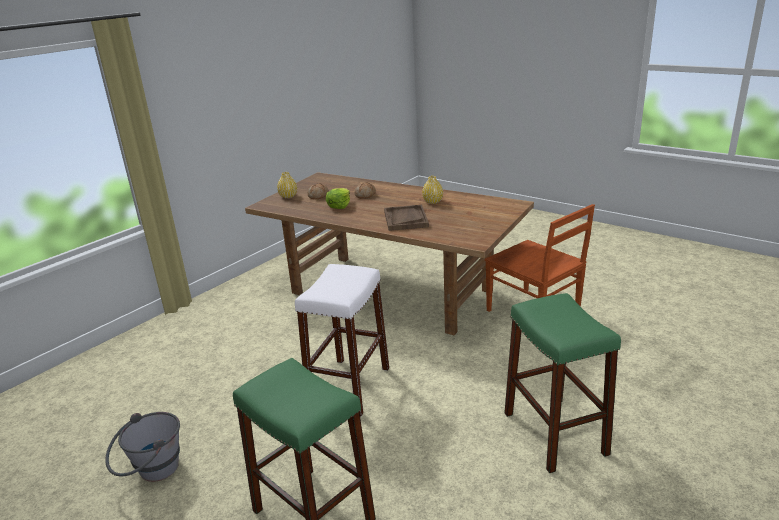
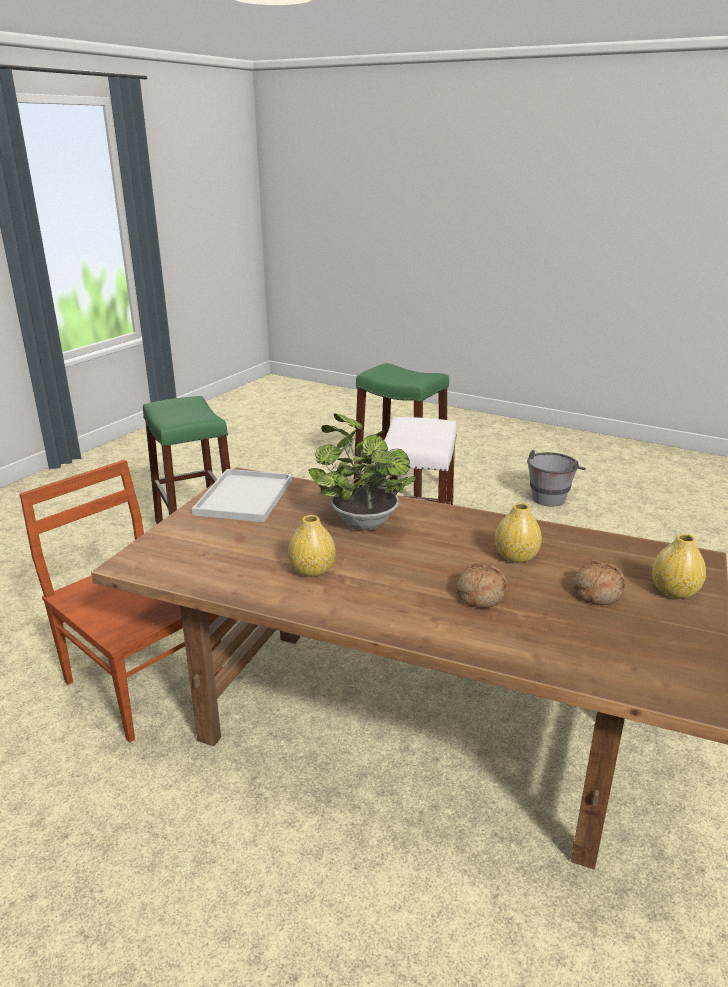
camera: 170 degrees right, 0 degrees up
(339, 206) = (516, 556): lettuce -> yellow vase
(405, 219) = (361, 521): brown tray -> potted plant
(471, 231) = (245, 498): none -> white tray

